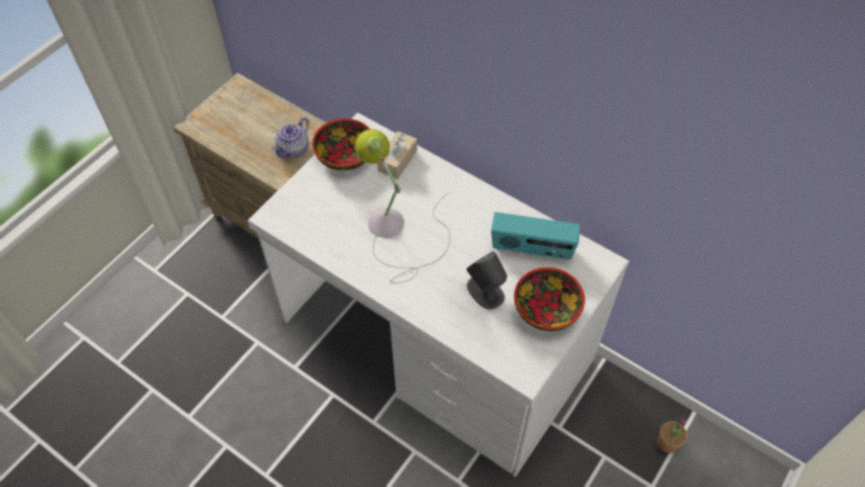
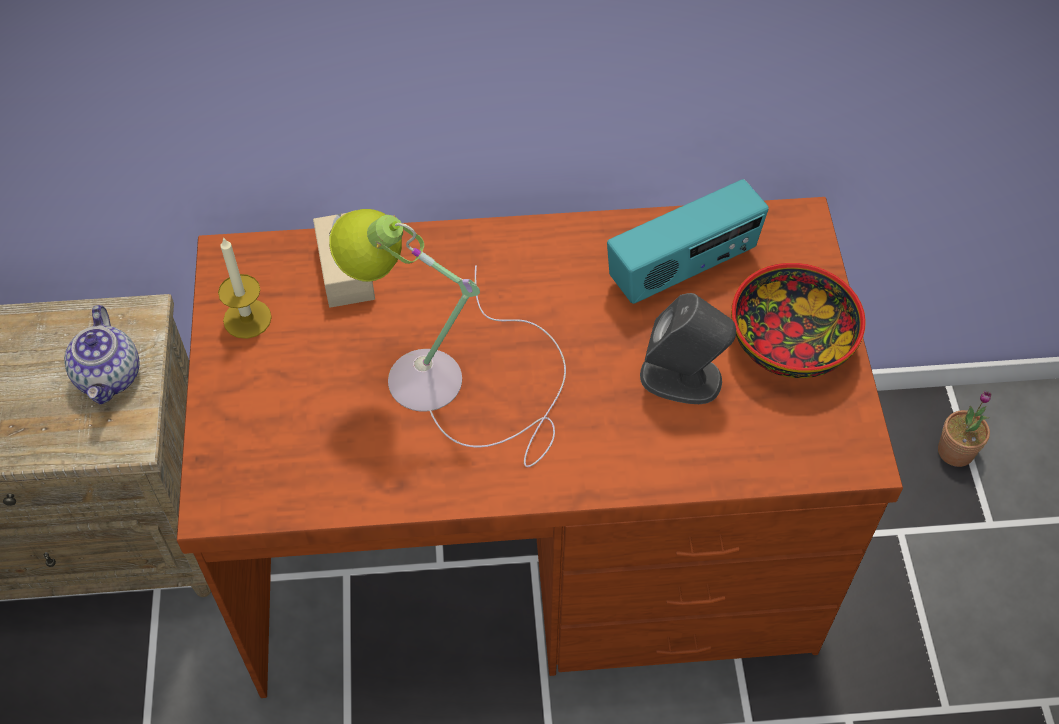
camera: 40 degrees left, 0 degrees up
(344, 155) = (247, 319): bowl -> candle
(435, 342) = (531, 548): white desk -> brown desk

